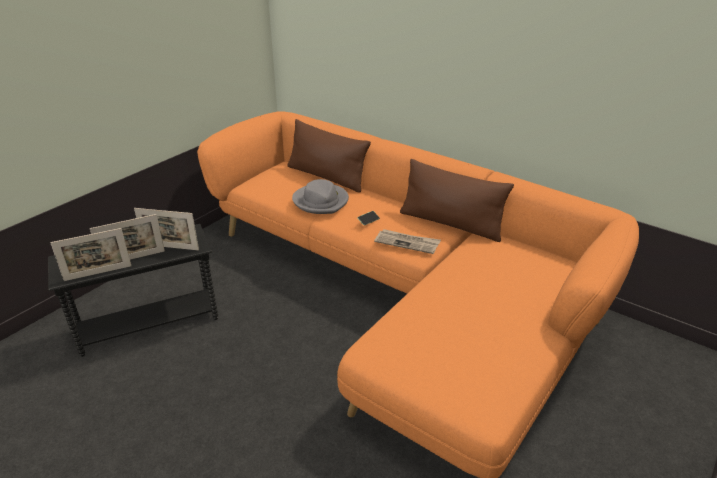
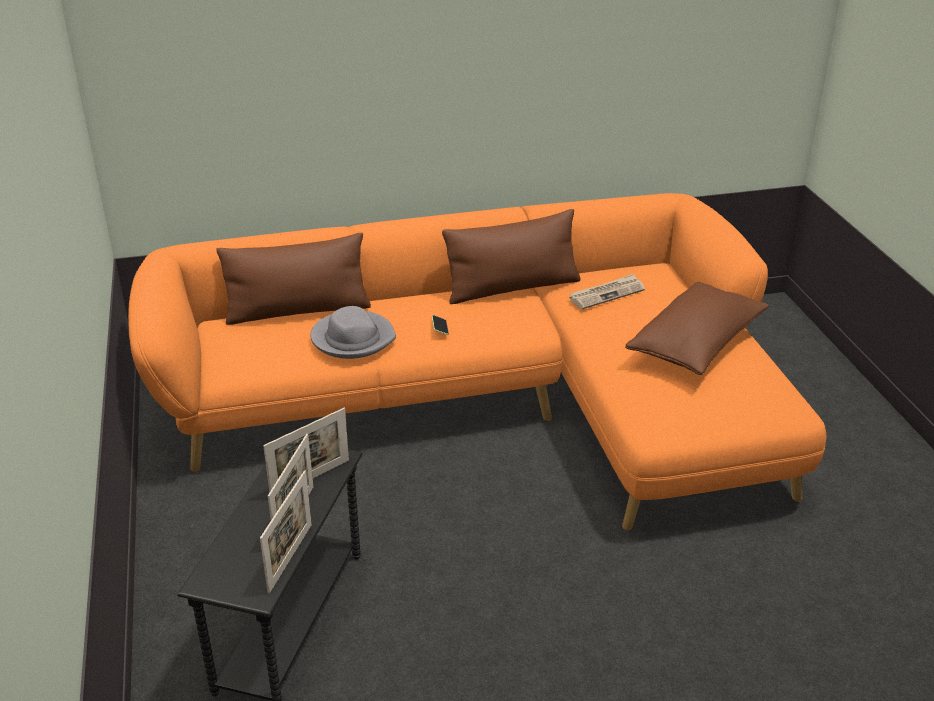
camera: 50 degrees left, 0 degrees up
(407, 243) = (512, 327): newspaper -> newspaper (606, 294)
(494, 322) = (696, 345): none -> brown pillow

